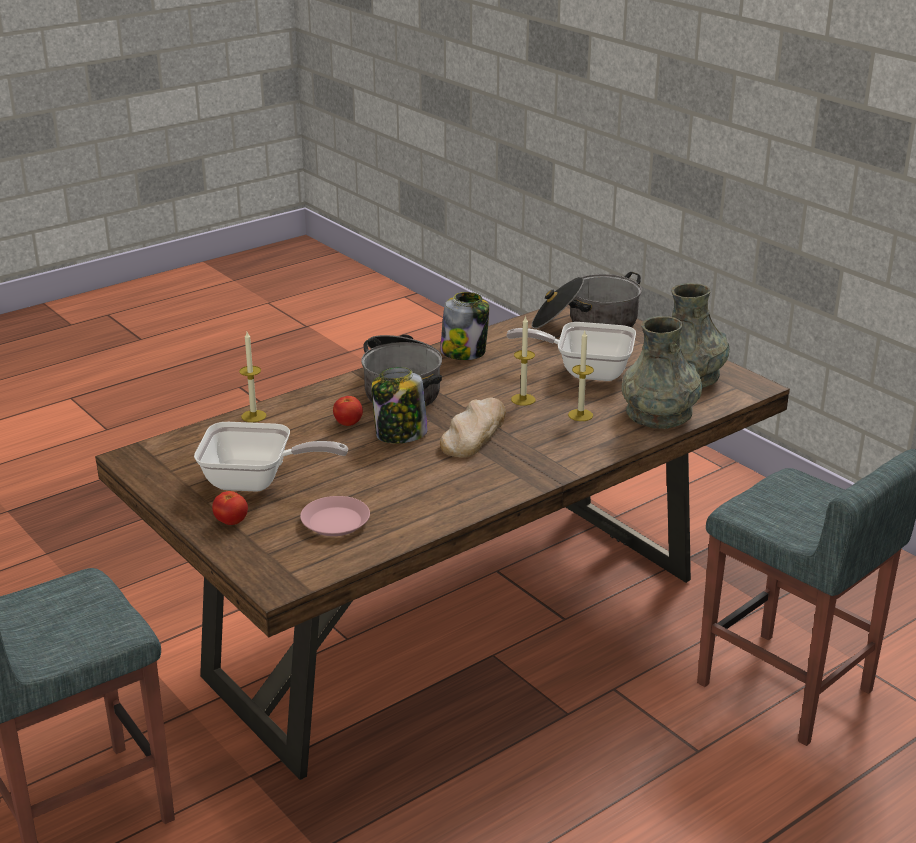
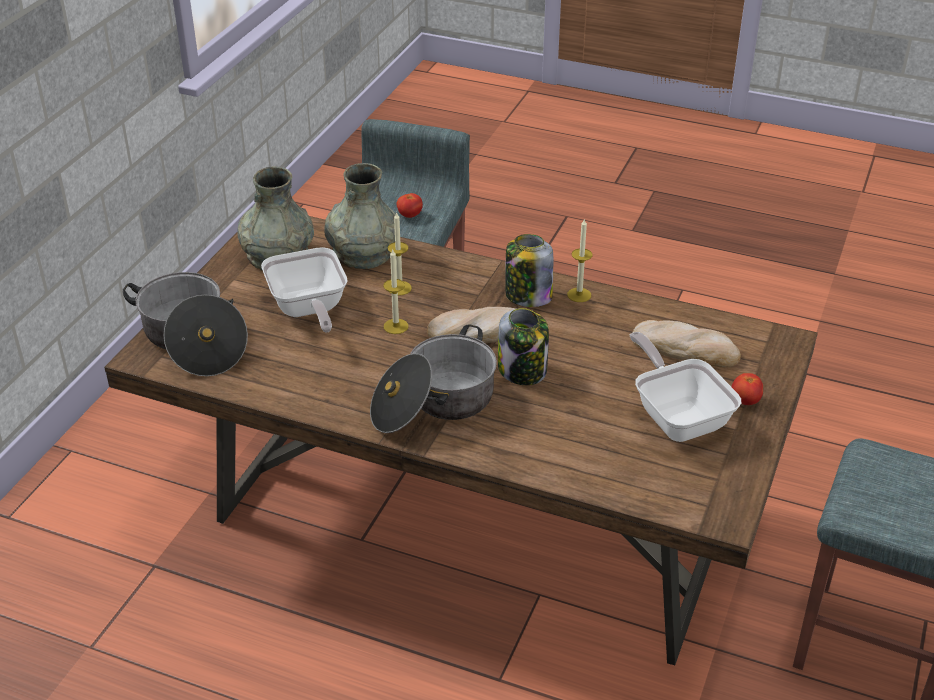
camera: 120 degrees left, 10 degrees up
(253, 416) = (575, 477): candle -> candle (579, 295)
(335, 521) = (685, 348): pink plate -> bread
(348, 423) = (531, 409): tomato -> tomato (409, 215)
(464, 352) = (320, 396): jar -> jar (527, 296)

